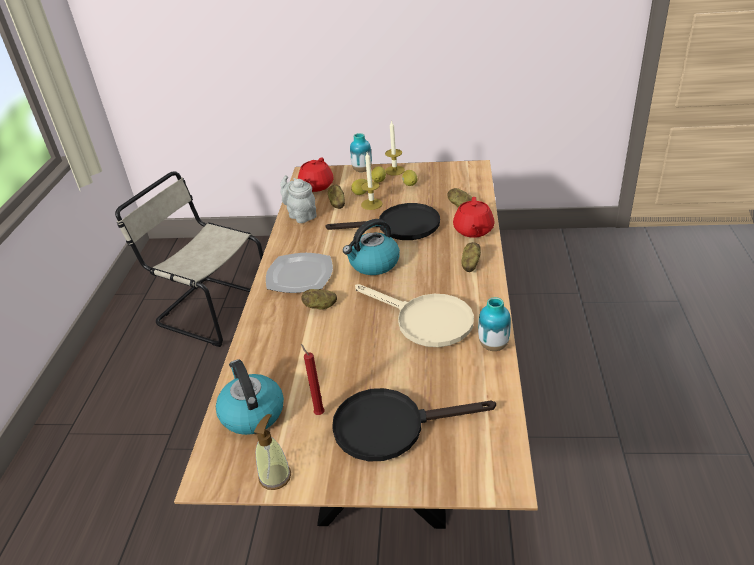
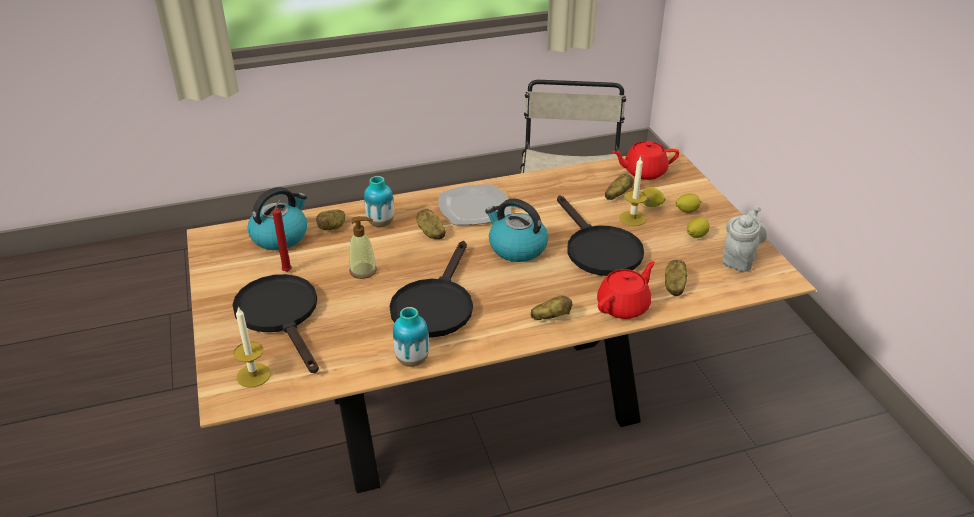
camera: 65 degrees right, 0 degrees up
(265, 370) = (332, 227): none -> potato
(275, 476) = (215, 268): soap dispenser -> soap dispenser (363, 271)
(301, 215) = (579, 178): grey teapot -> grey teapot (739, 259)
(362, 170) = (703, 193): vase -> vase (380, 223)
(394, 170) = (721, 216): candle -> candle (253, 375)
(425, 321) = (435, 304): beige frying pan -> black frying pan
(473, 230) = (624, 306): red teapot -> red teapot turned 150 degrees clockwise

